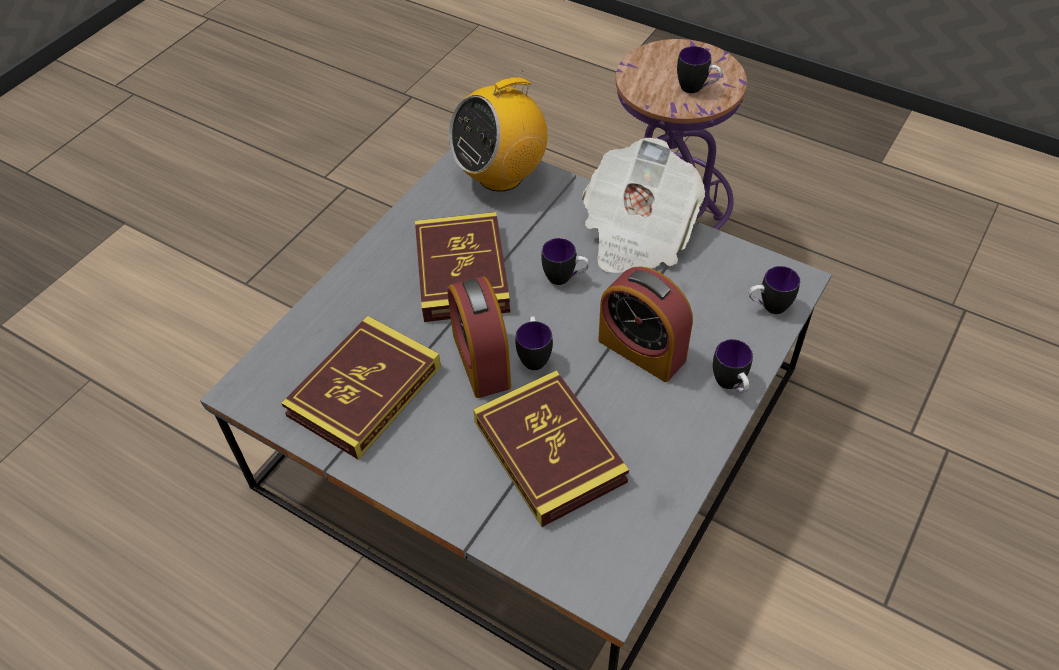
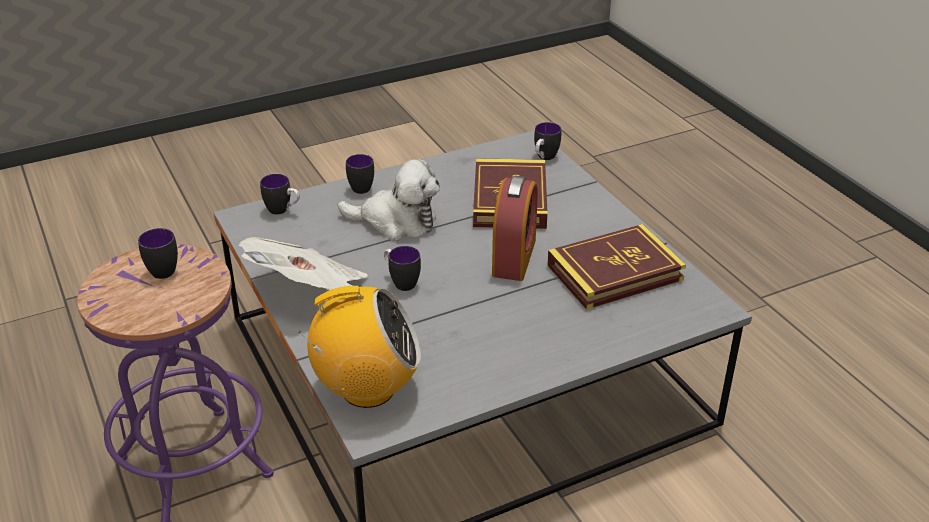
camera: 150 degrees left, 15 degrees down
(462, 272) = (479, 320): book -> none
(534, 356) = (473, 246): mug -> mug (544, 158)
(641, 350) = (396, 222): alarm clock -> plush toy

